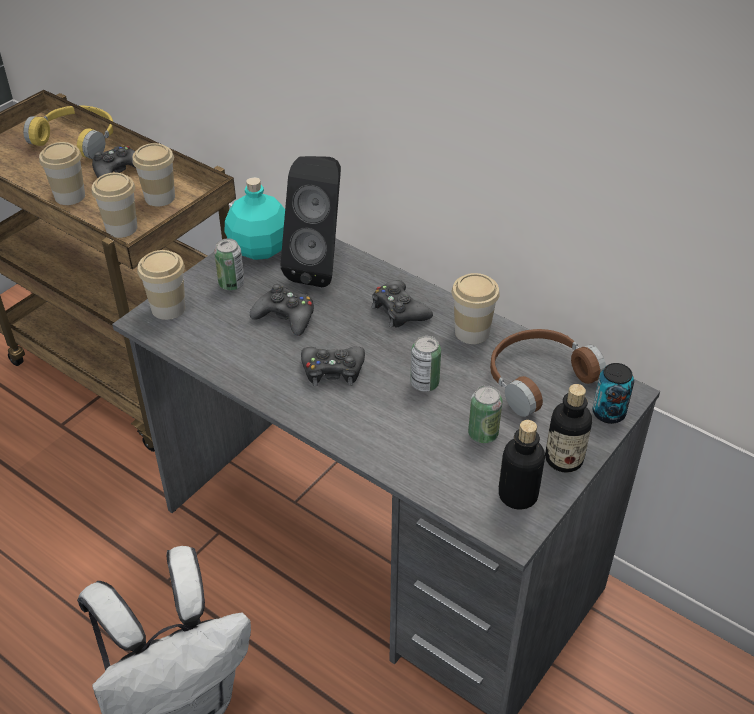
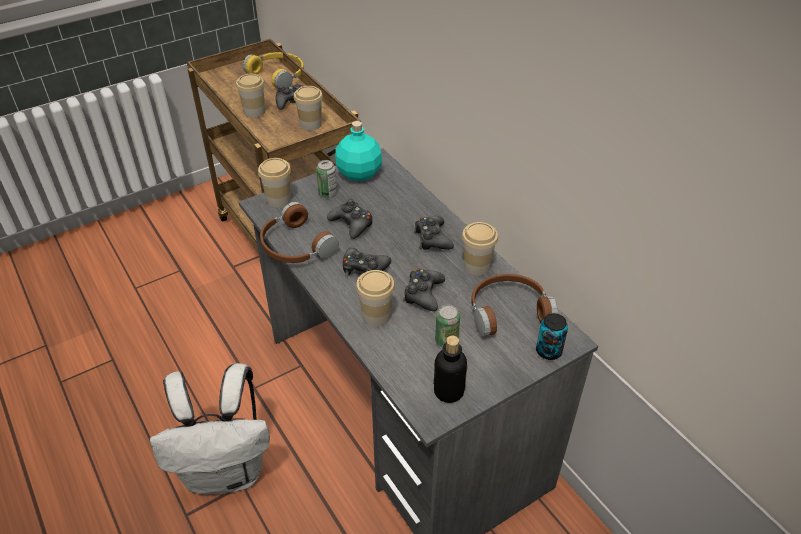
camera: 20 degrees right, 0 degrees up
(121, 228) = (276, 140): cup -> cup (376, 315)
(224, 365) = (294, 246): none -> brown headphones
(320, 267) = (393, 195): black speaker -> none
(424, 383) = (423, 294): can -> black game controller
(564, 459) = (496, 375): bottle -> none

